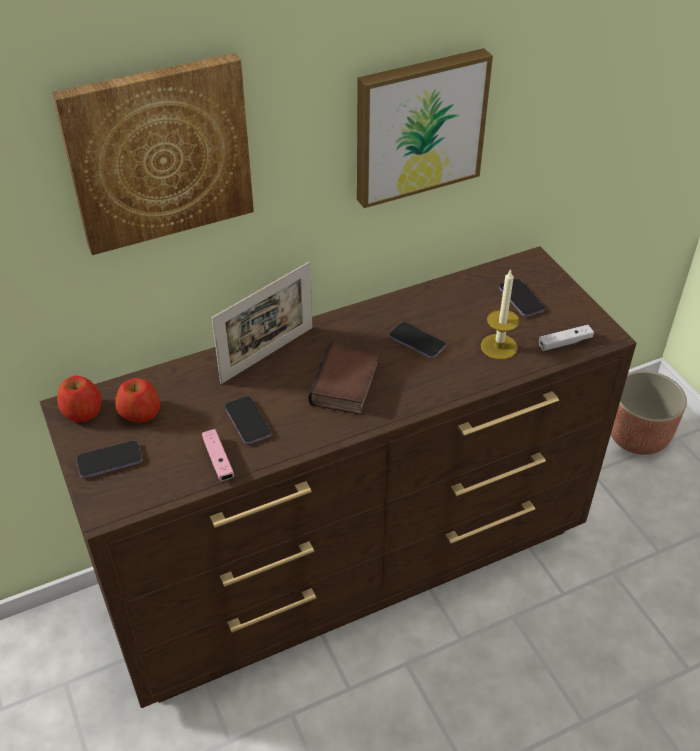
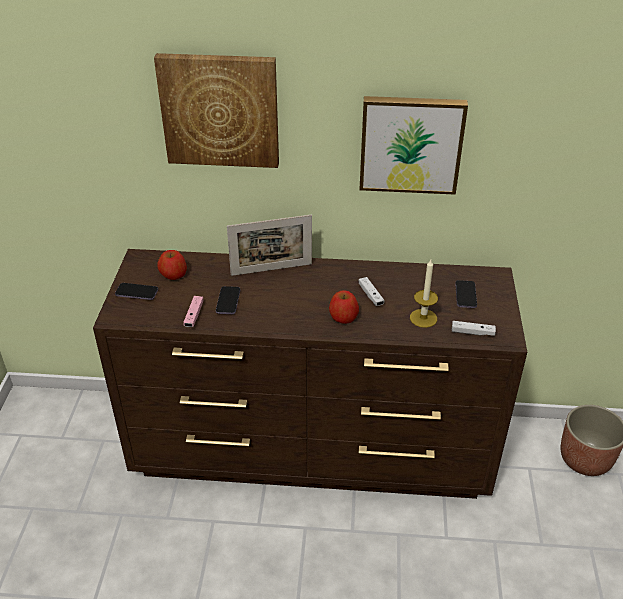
camera: 30 degrees right, 5 degrees down
(82, 411) = (144, 261): apple -> apple (343, 316)
(347, 385) = (303, 304): book -> none
(417, 342) = (370, 295): phone -> white game controller

